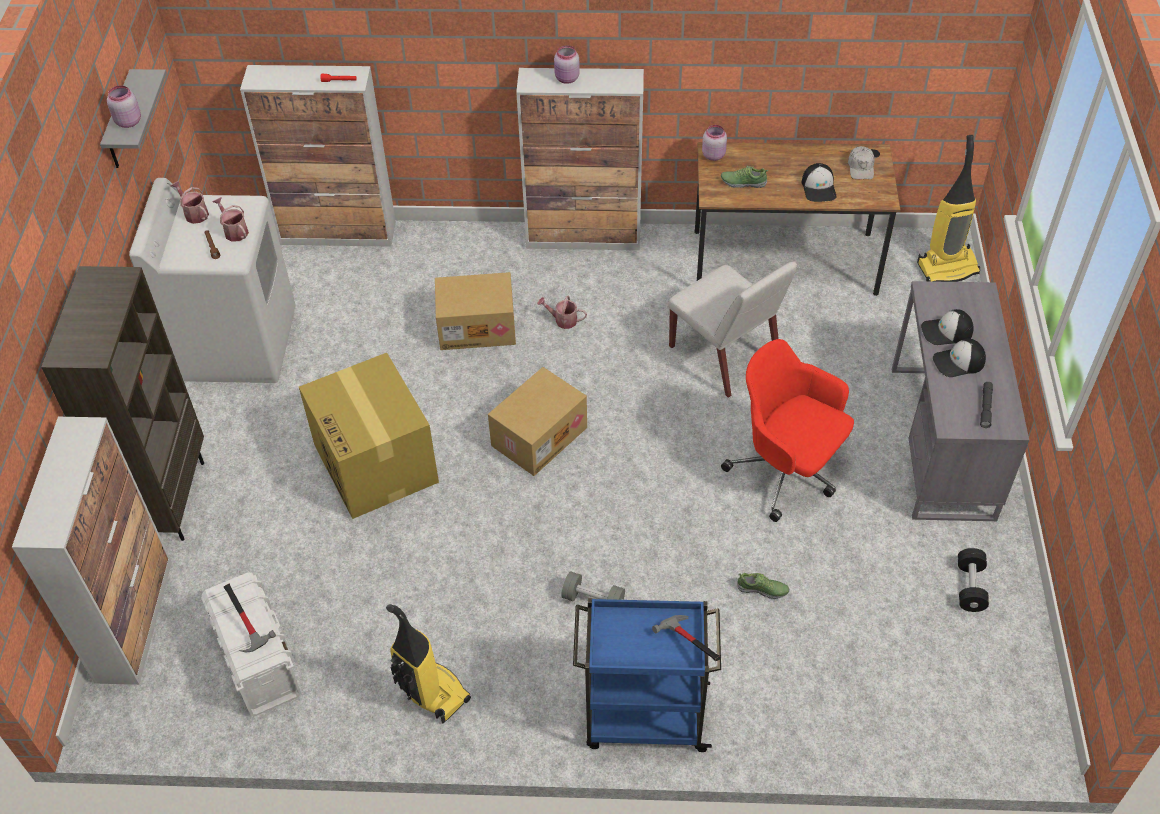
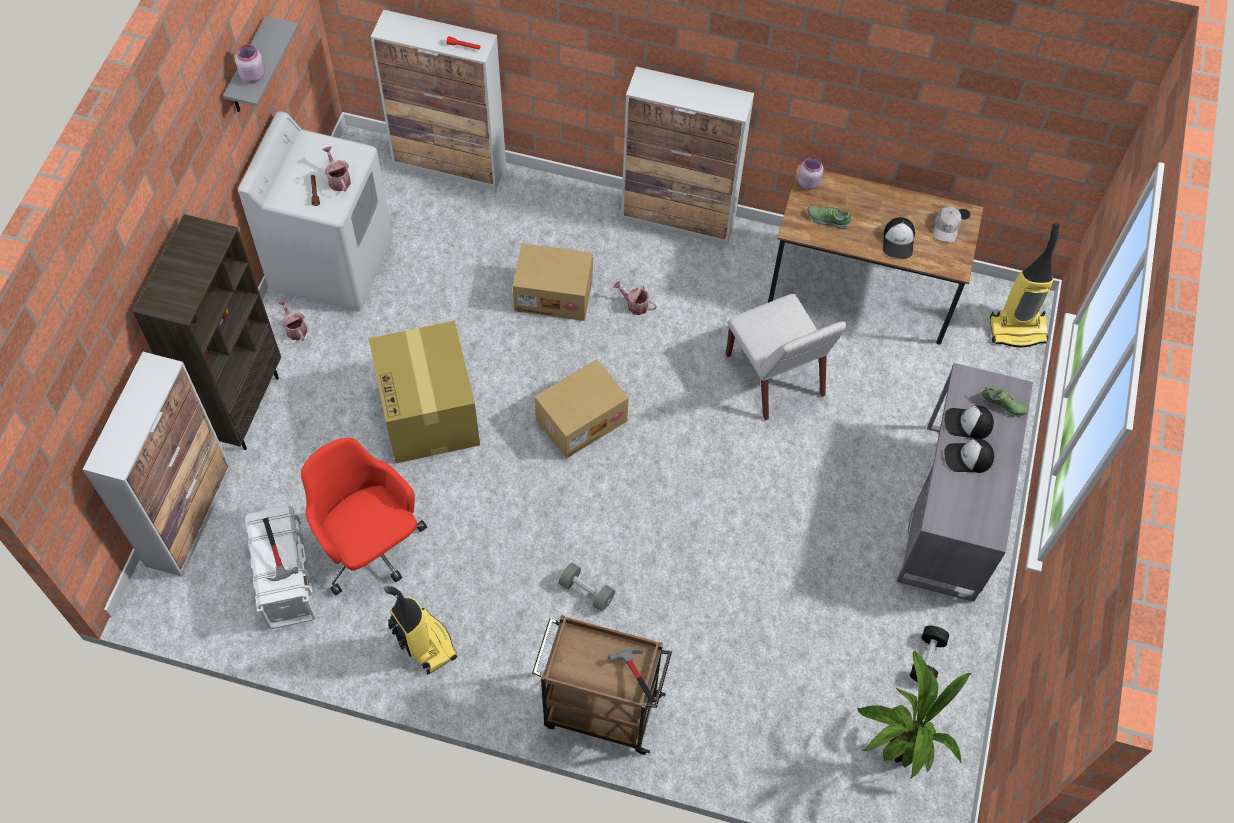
camera: 10 degrees right, 10 degrees up
(194, 213) = (306, 152): watering can -> watering can (295, 328)
(566, 79) = (677, 89): pink jar -> none
(643, 717) = (600, 710): blue cart -> brown cart
(762, 589) = (739, 617): shoe -> shoe (1002, 405)
(787, 471) = (796, 507): red office chair -> red office chair (369, 545)
(971, 685) = (896, 751): none -> potted plant
(985, 407) = (976, 510): grey flashlight -> none

